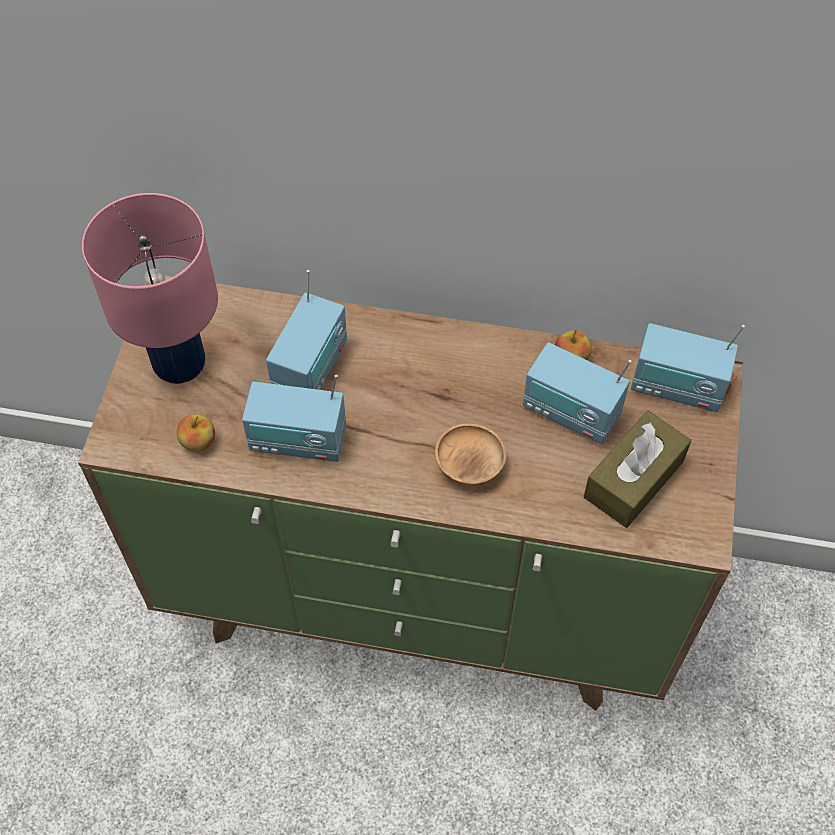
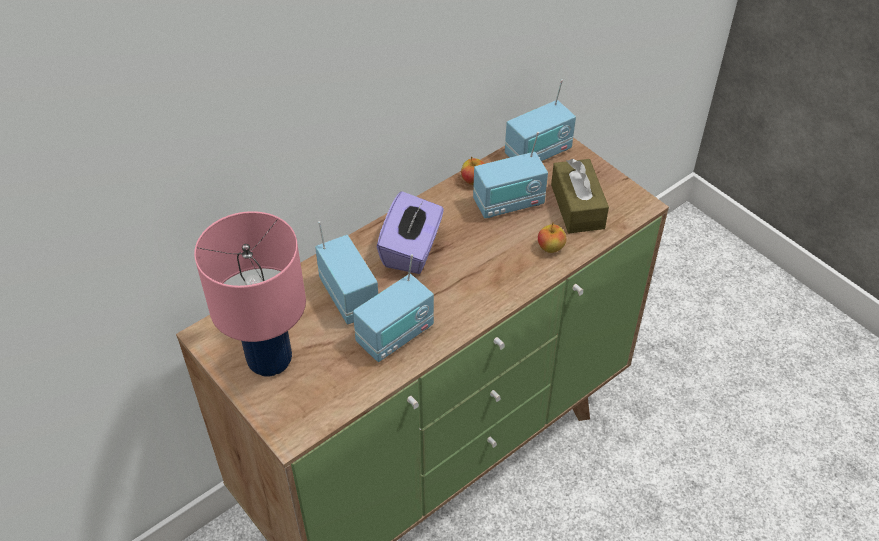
camera: 50 degrees left, 10 degrees down
(198, 442) = (341, 387): apple -> apple (550, 247)
(420, 374) = (412, 250): none -> purple tissue box
(469, 465) = (497, 267): brown bowl -> none

